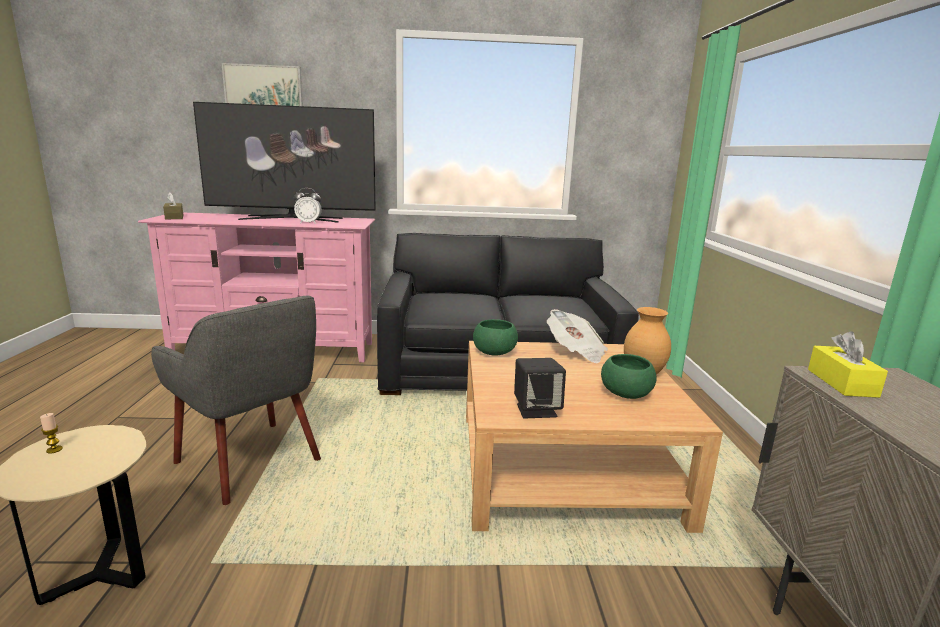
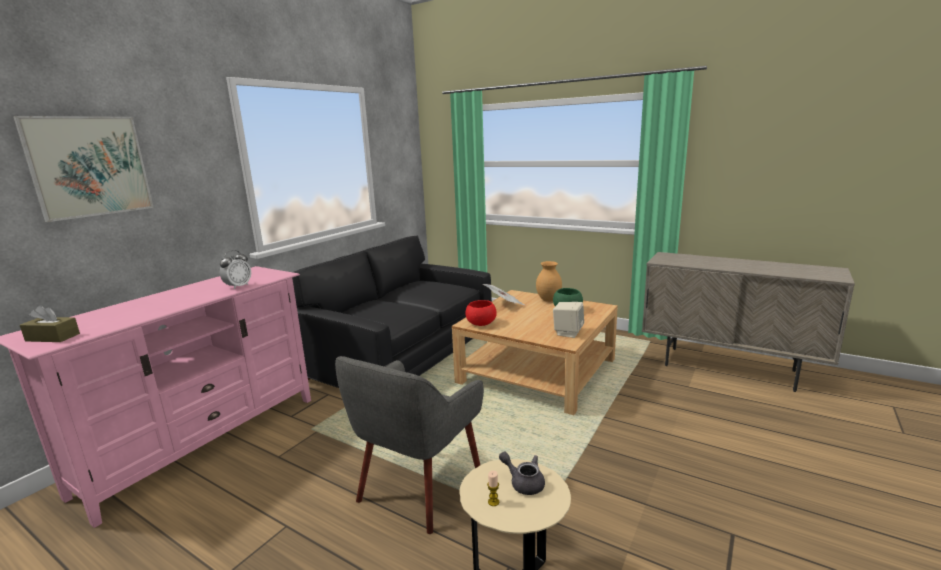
camera: 55 degrees left, 0 degrees up
(91, 459) = (523, 482): none -> grey teapot
(251, 461) = (418, 488): grey armchair -> grey armchair turned 135 degrees clockwise
(292, 219) = (196, 290): television -> none
(494, 352) = (481, 323): green bowl -> red bowl
(536, 410) = (568, 332): black speaker -> beige speaker
(842, 383) = (668, 261): yellow tissue box -> none

